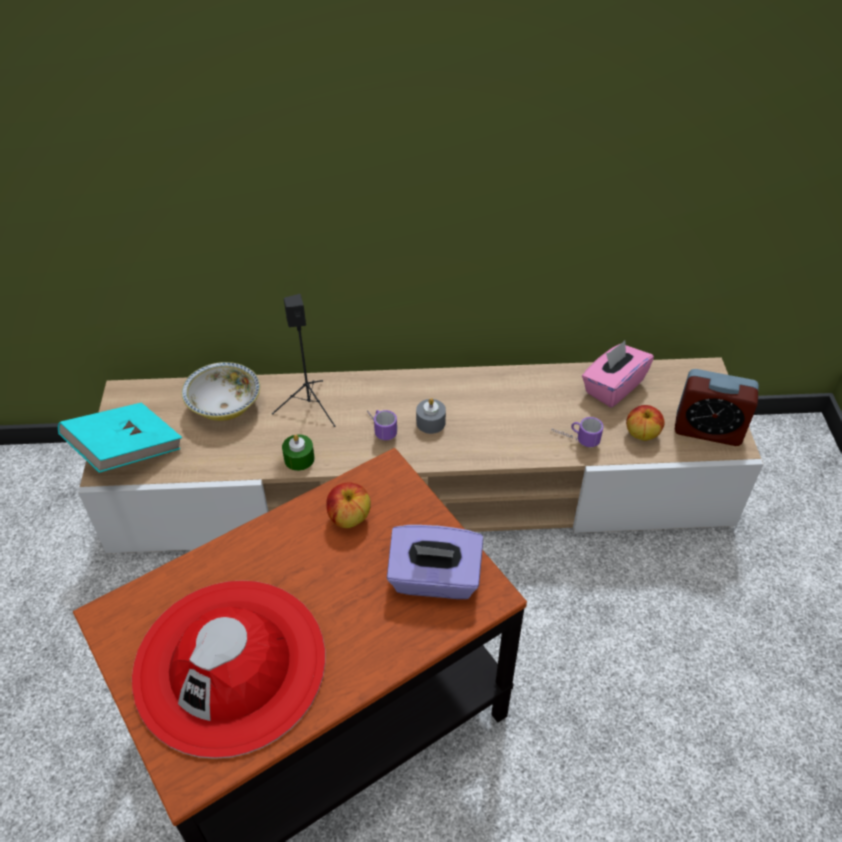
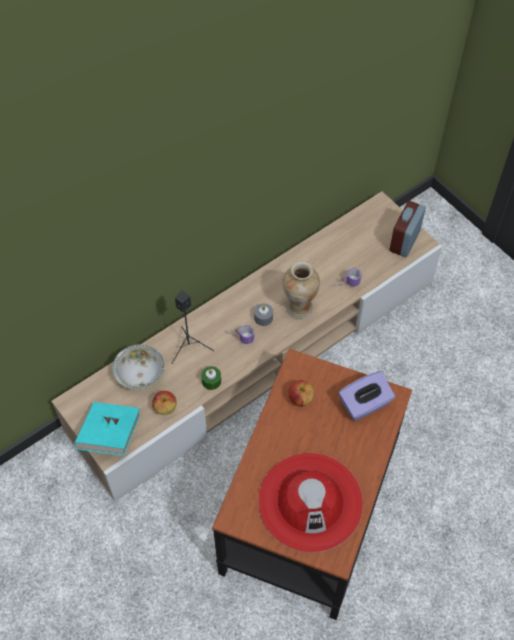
camera: 35 degrees left, 10 degrees up
(487, 436) = (299, 309): none -> vase
(613, 387) = (341, 241): pink tissue box -> none
(642, 434) = (375, 262): apple -> apple (165, 408)
(707, 430) = (404, 241): alarm clock -> alarm clock turned 135 degrees clockwise

